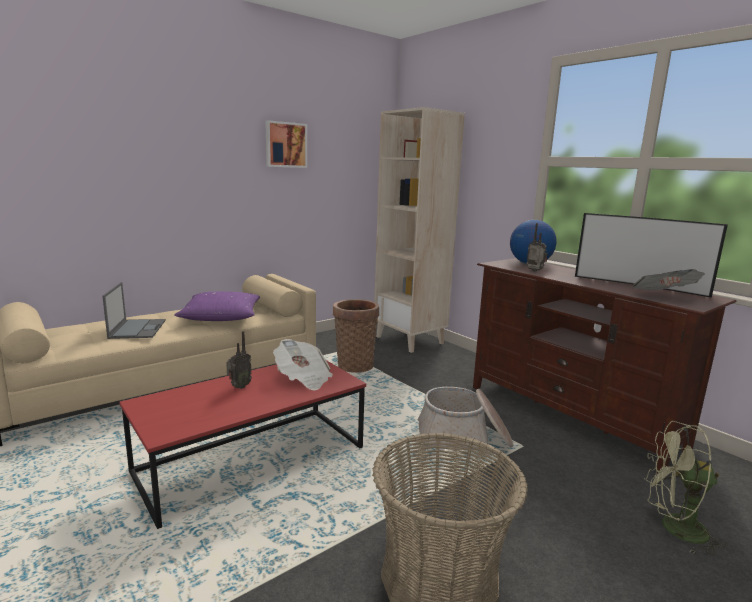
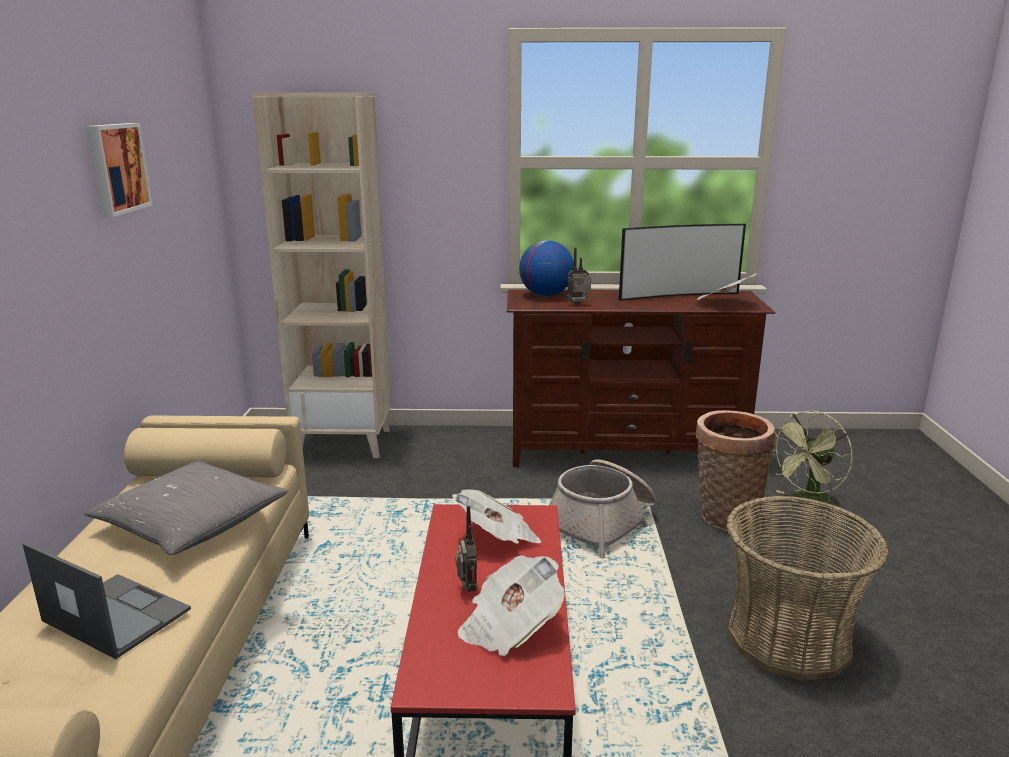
camera: 50 degrees left, 5 degrees up
(213, 408) = (509, 627): none -> newspaper
(221, 317) = (192, 523): purple pillow -> grey pillow
(354, 365) = (350, 507): basket -> basket (725, 517)

